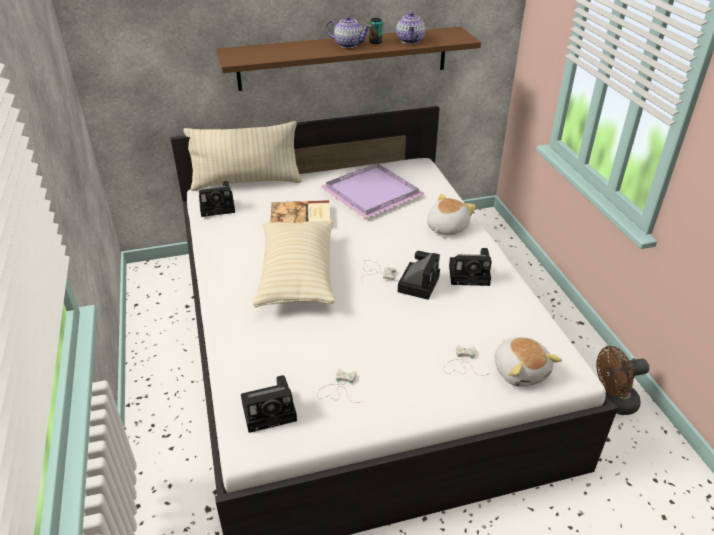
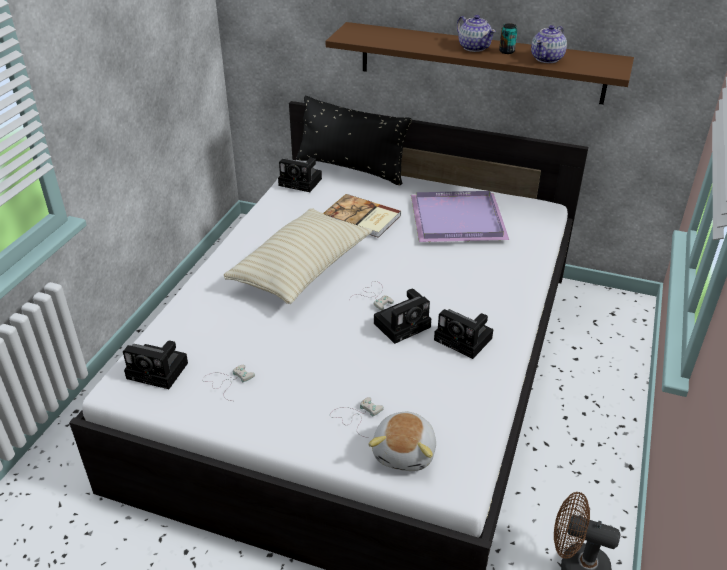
camera: 35 degrees right, 0 degrees up
(247, 182) = (351, 168): beige pillow -> black pillow
(446, 227) = (495, 283): plush toy -> none

